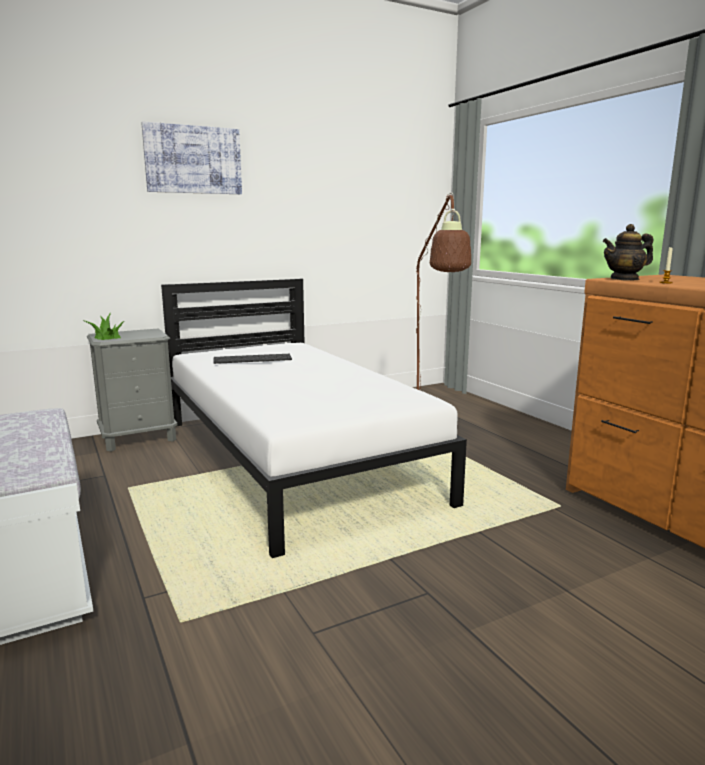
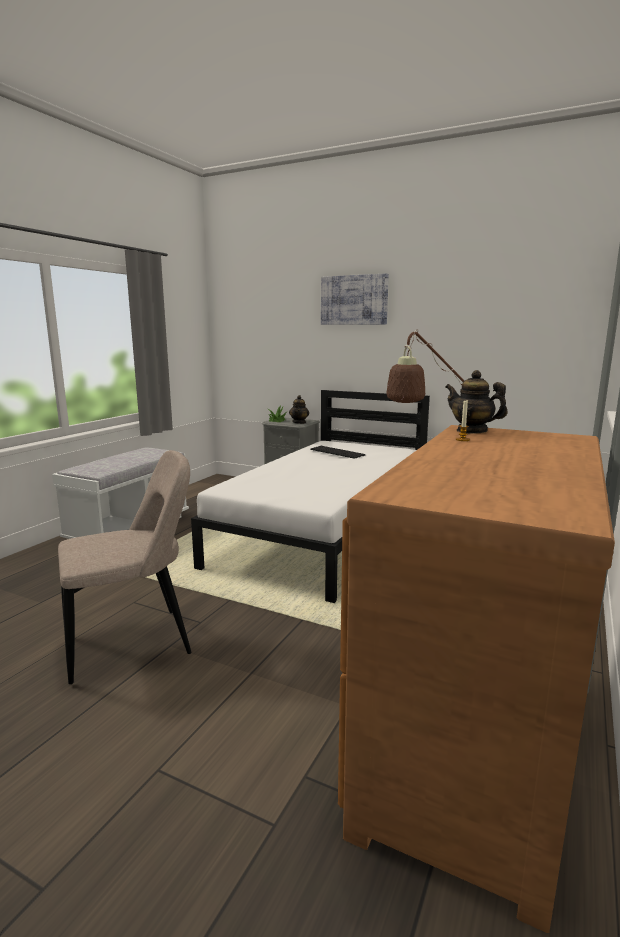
camera: 55 degrees right, 0 degrees up
(148, 334) = (299, 422): none -> teapot
(438, 658) = (134, 643): none -> beige chair

